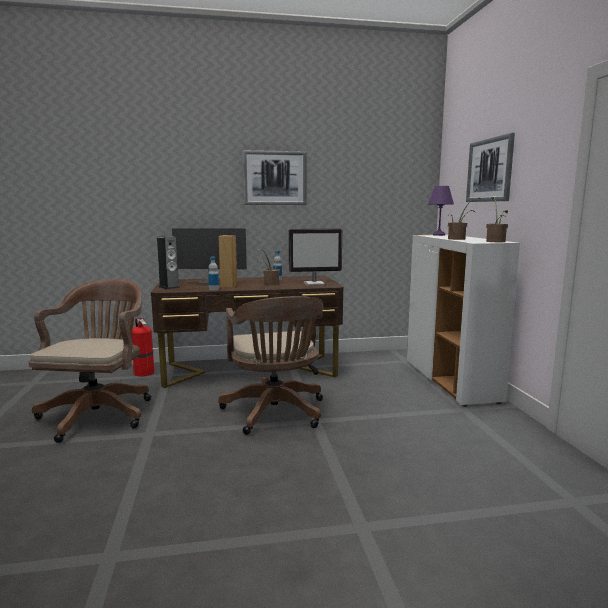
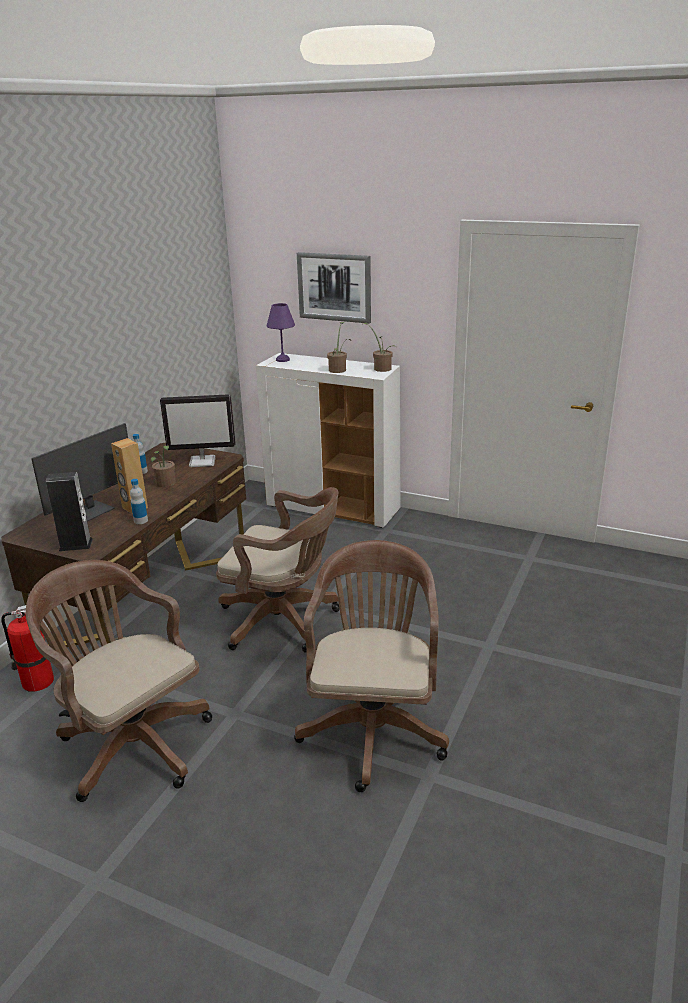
camera: 55 degrees left, 15 degrees up
(167, 498) = (373, 727): none -> brown office chair
(275, 178) = (93, 332): picture -> none
(314, 283) = (203, 462): monitor -> monitor turned 60 degrees clockwise

